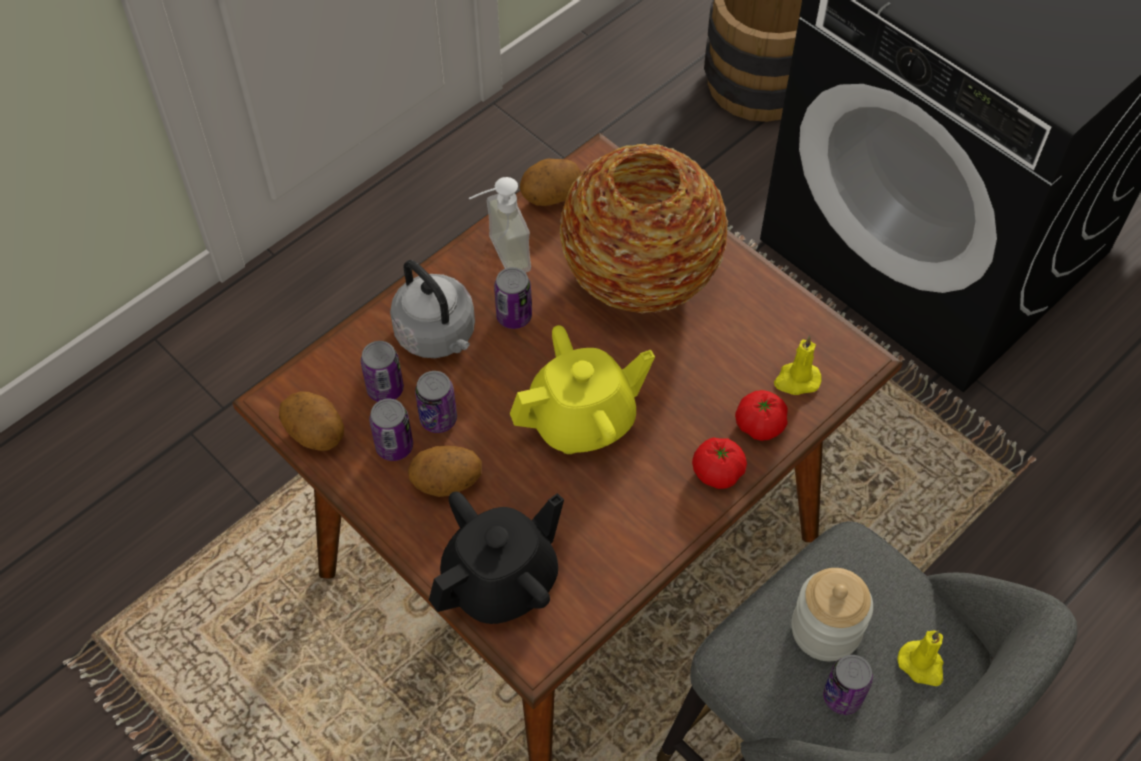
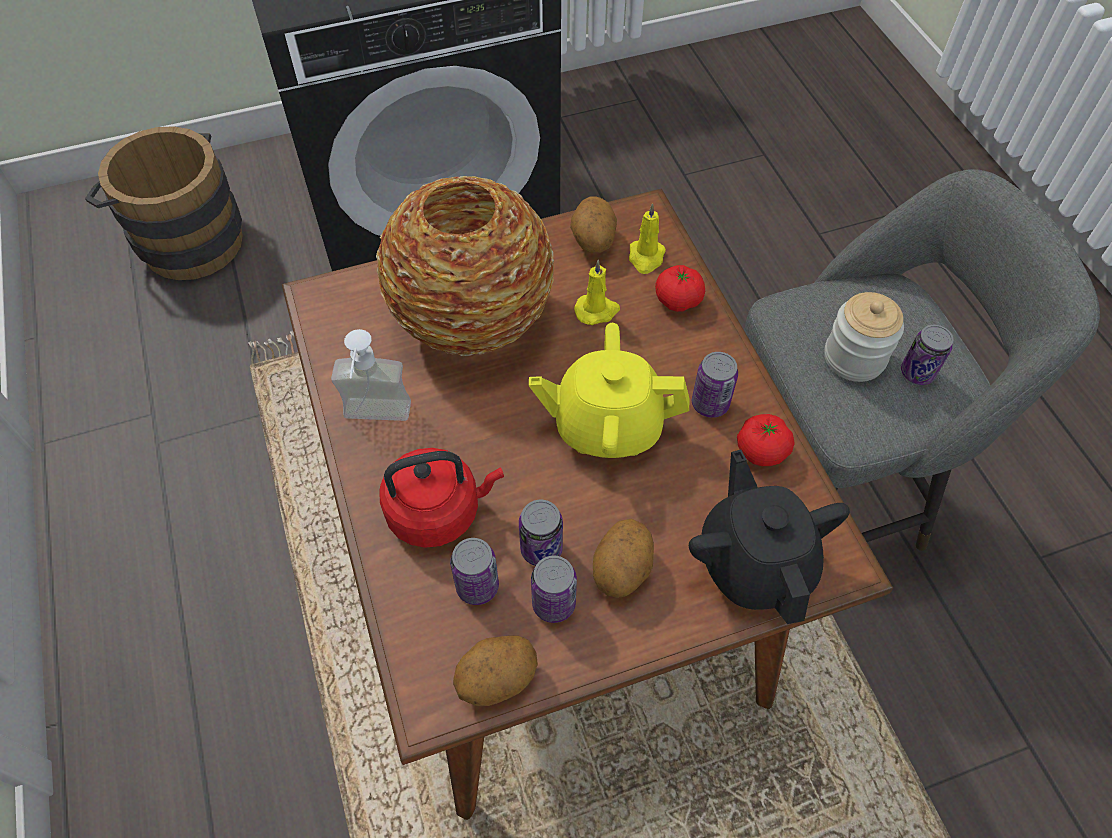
camera: 65 degrees left, 0 degrees up
(438, 335) = (439, 511): grey kettle -> red kettle
(514, 316) = (455, 435): can -> can (710, 403)
(551, 196) = (332, 349): potato -> potato (592, 241)
(583, 420) = (607, 425): yellow teapot -> yellow teapot turned 90 degrees counterclockwise
(717, 472) = (711, 348): tomato -> tomato (761, 450)
(922, 665) = (906, 312): yellow candle -> yellow candle (597, 310)

